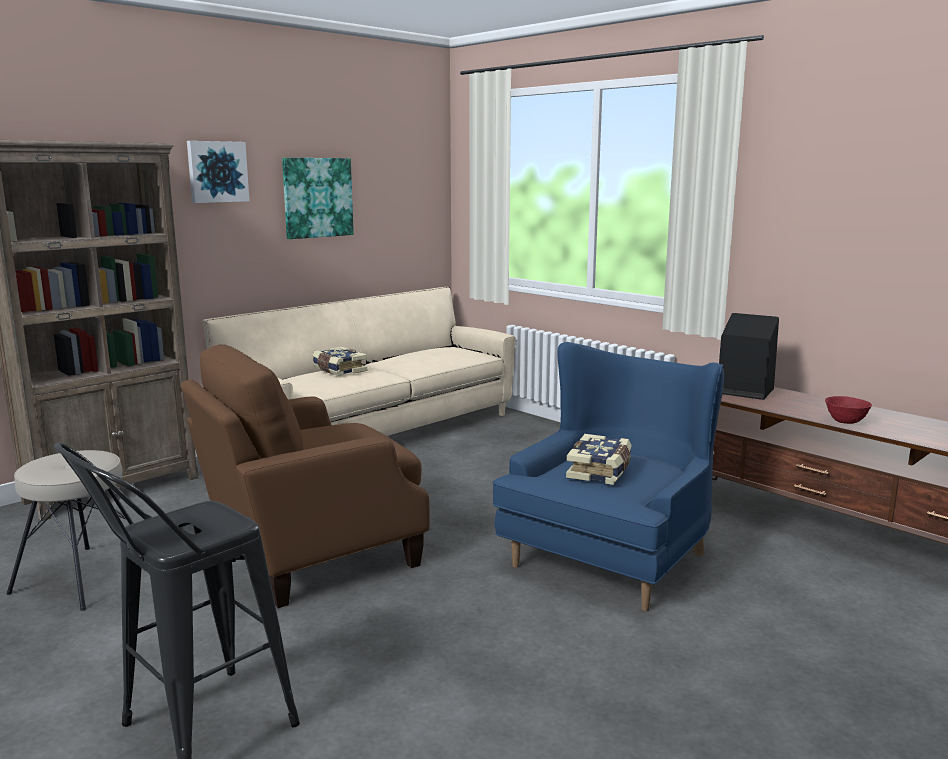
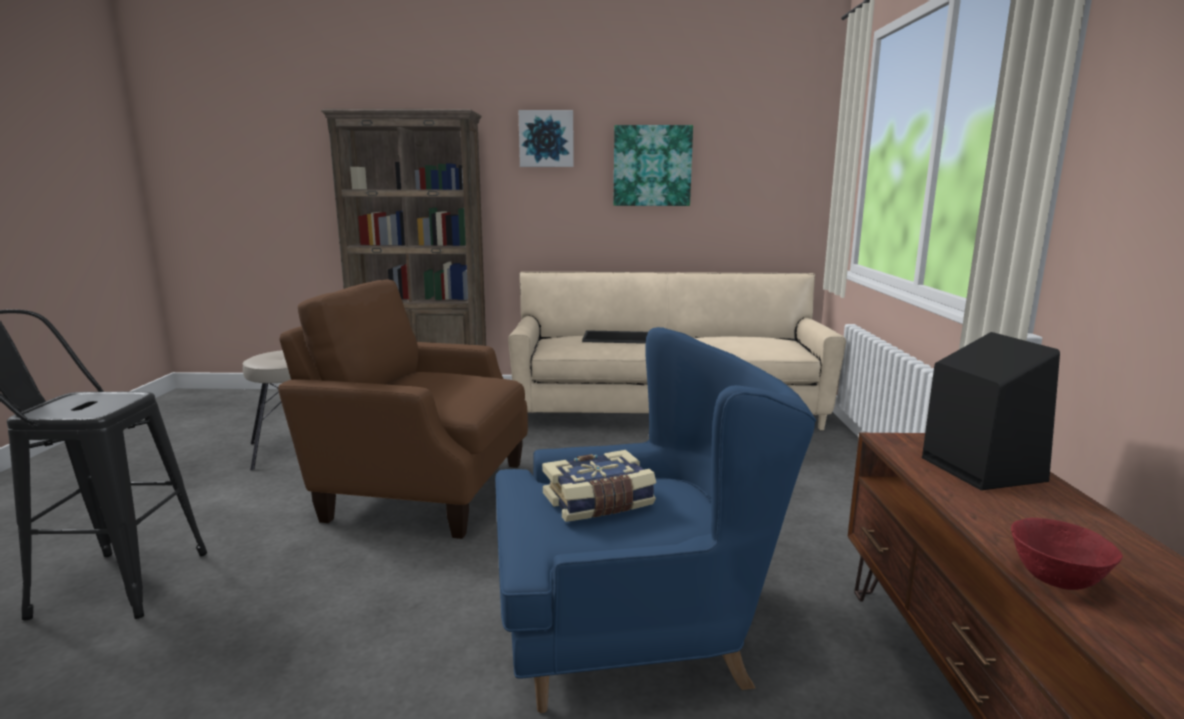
camera: 45 degrees right, 0 degrees up
(339, 370) = (620, 337): book -> tray

